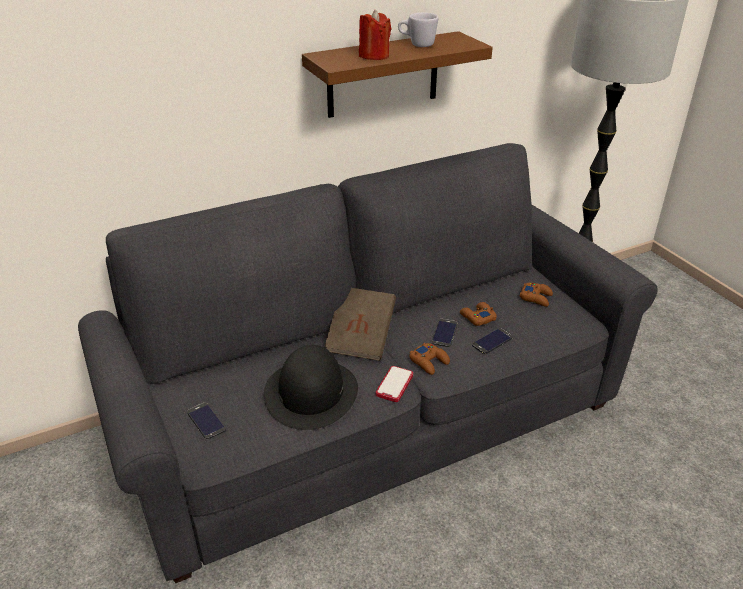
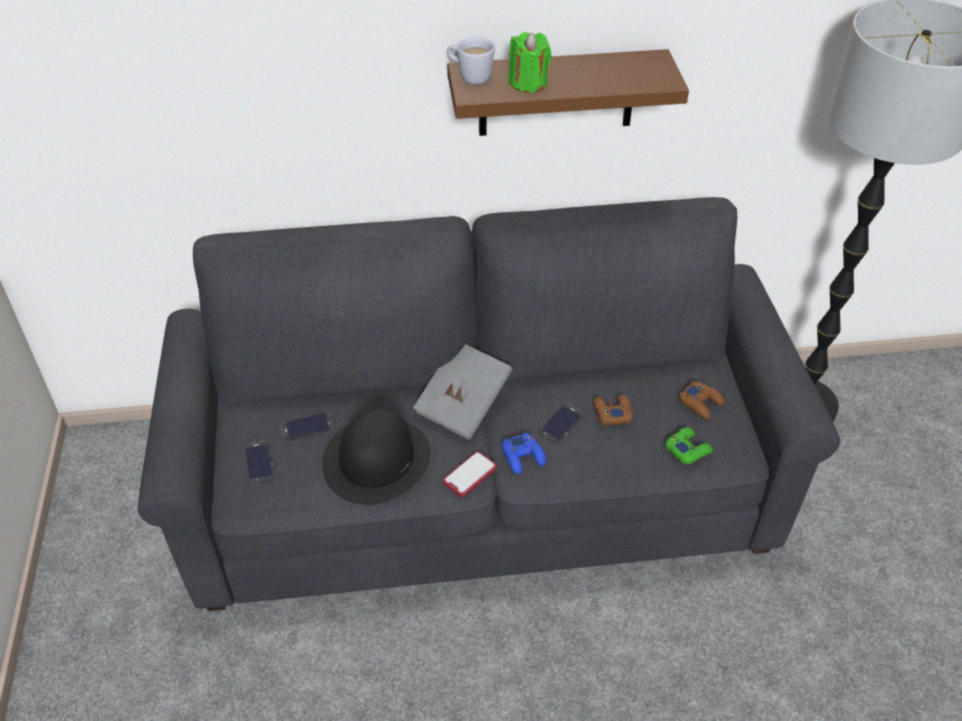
camera: 20 degrees right, 10 degrees up
(361, 338) = (463, 405): brown book -> grey book
(374, 56) = (528, 83): red candle -> green candle
(417, 44) = (595, 69): white mug -> white mug (469, 76)
(429, 362) = (523, 457): brown game controller -> blue game controller
(492, 341) = (610, 450): phone -> phone (307, 426)
(546, 328) = (688, 449): none -> green game controller

